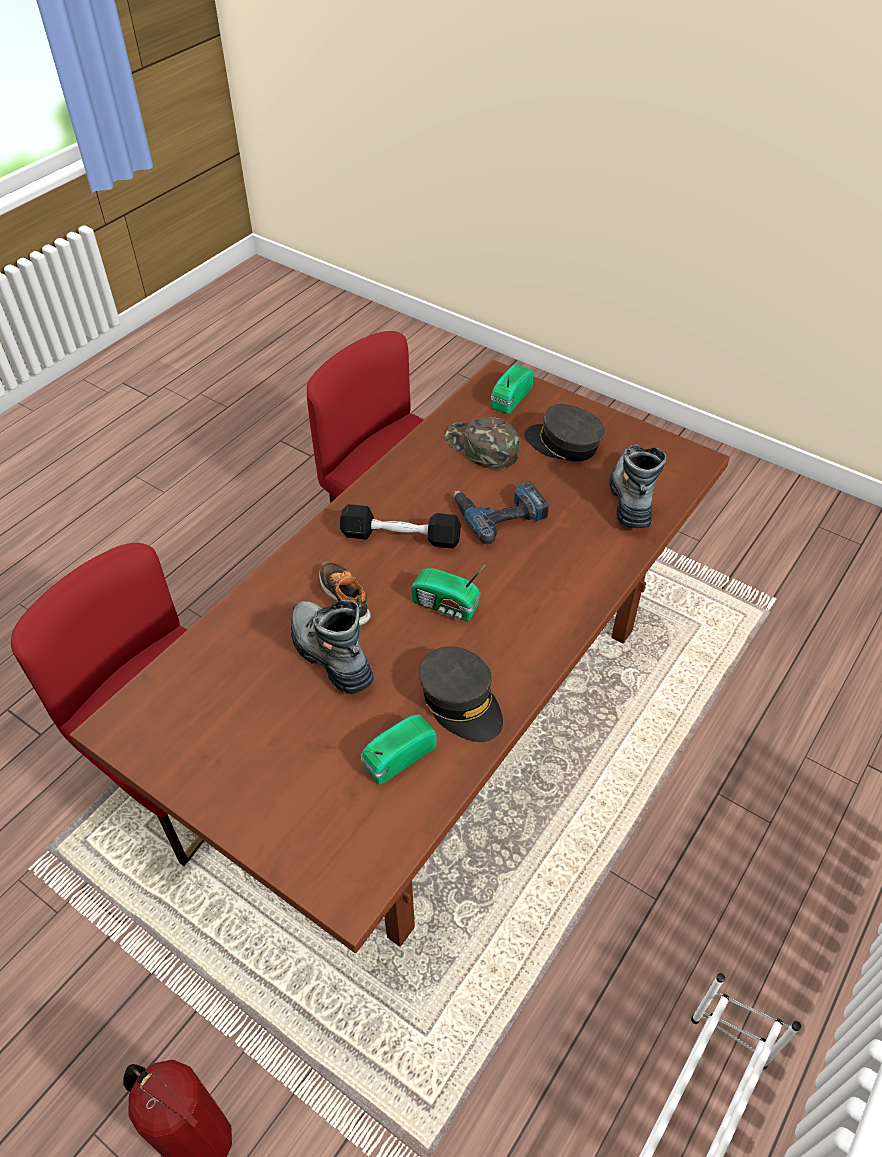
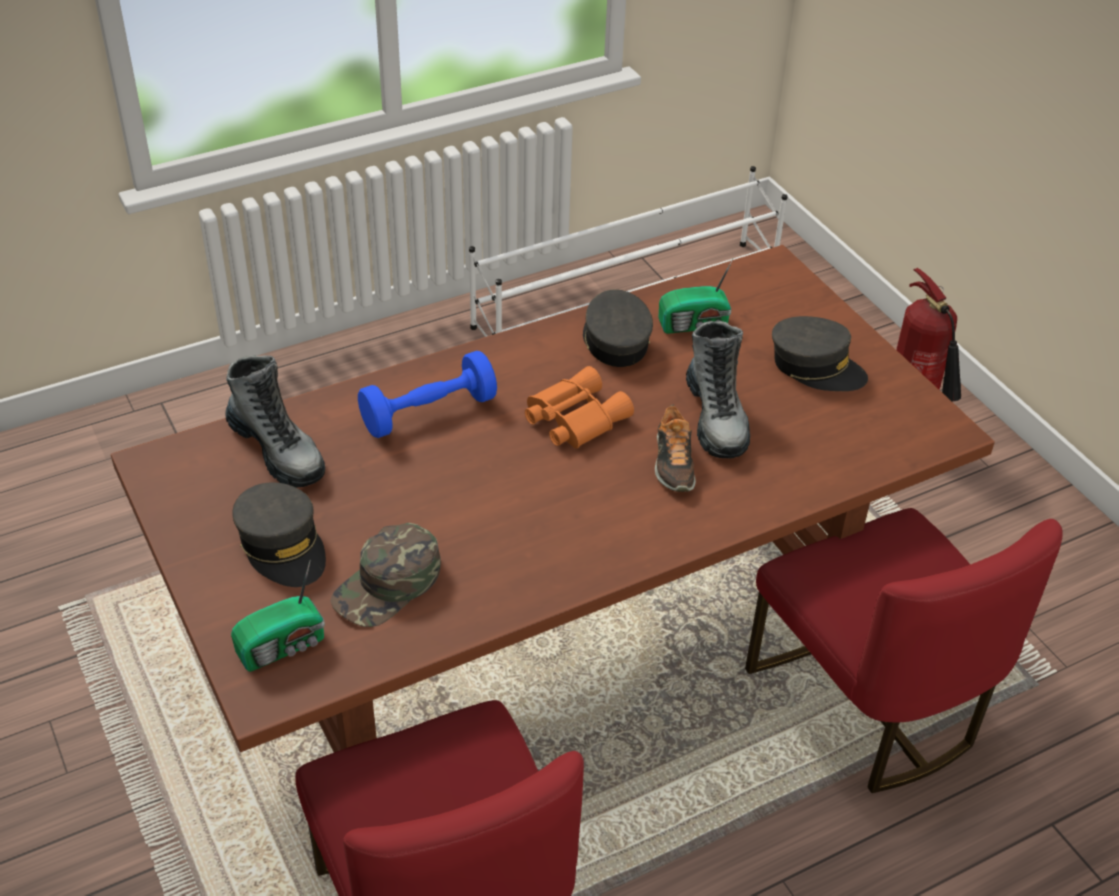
camera: 155 degrees left, 5 degrees down
(258, 753) = (816, 367): none -> grey cap
(401, 537) = (574, 505): black dumbbell -> none
(446, 606) = (573, 418): radio -> orange binoculars
(481, 447) = (388, 585): green cap -> green cap turned 60 degrees clockwise
(499, 513) = (440, 489): power drill -> none
(558, 566) = (428, 412): none -> blue dumbbell
(631, 497) = (277, 450): boot -> boot turned 75 degrees counterclockwise

